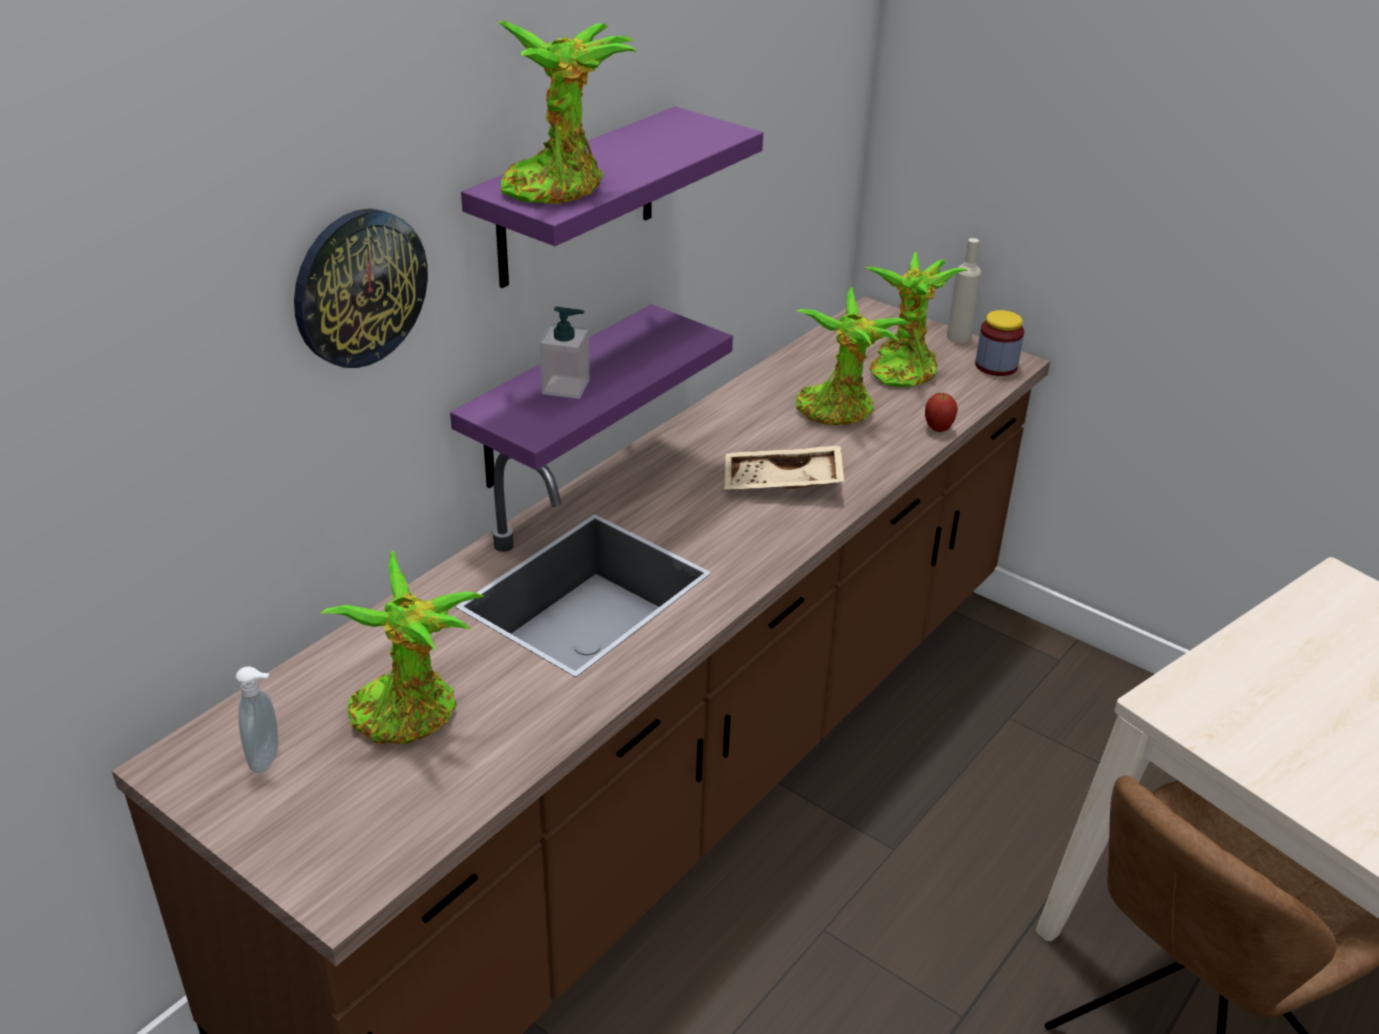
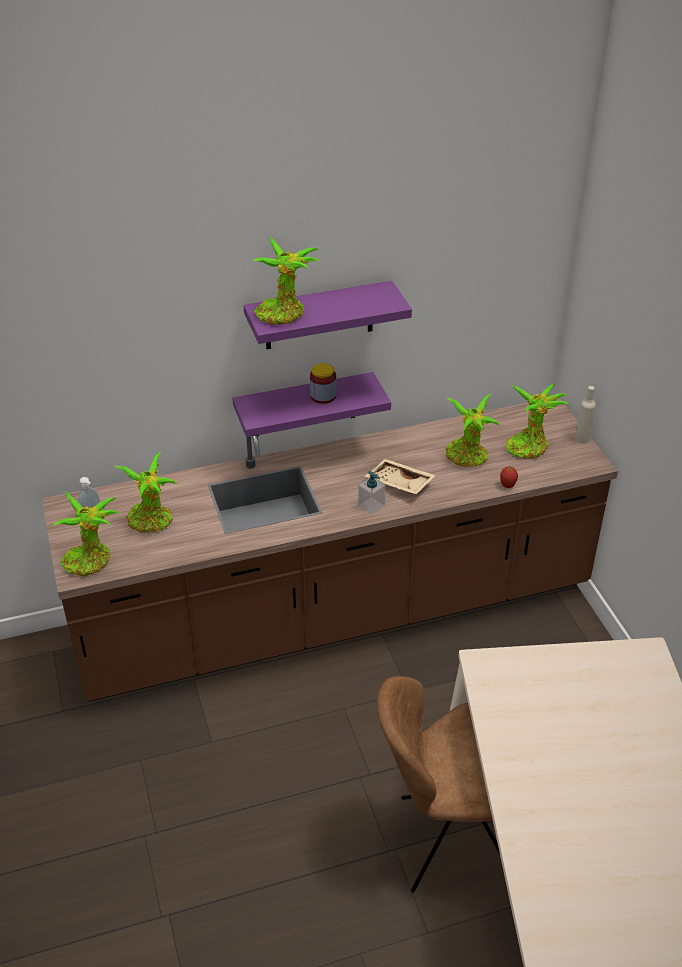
camera: 35 degrees right, 5 degrees up
(349, 847) = (91, 561): none -> potted plant
(359, 287) = (182, 336): wall clock -> none
(566, 387) = (289, 402): soap dispenser -> soap dispenser (371, 506)
(996, 366) = (582, 463): jar -> jar (323, 396)

